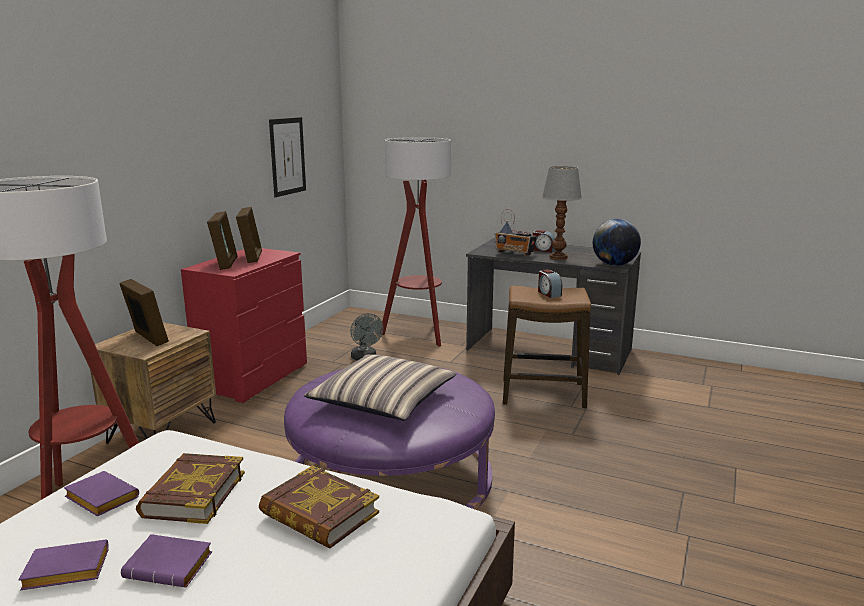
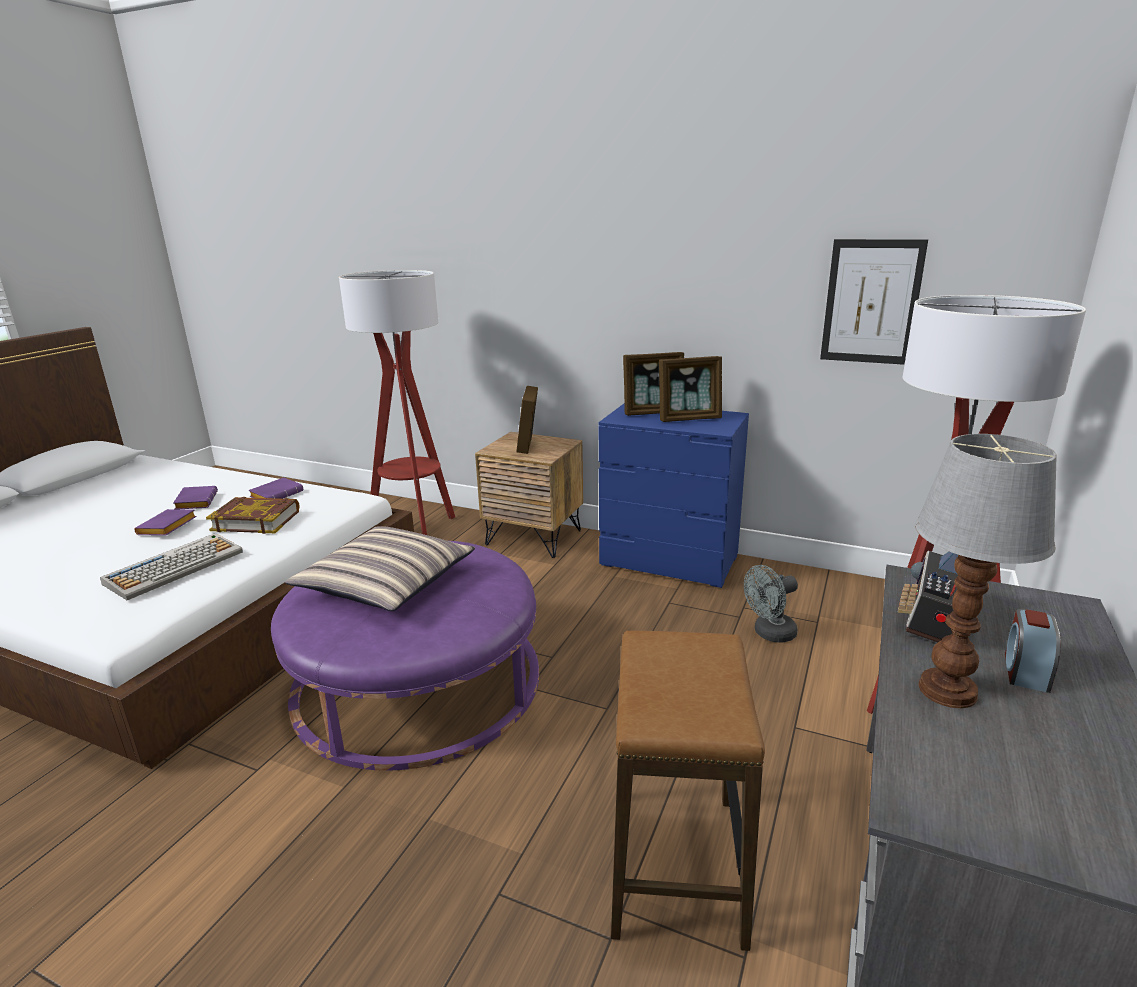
camera: 90 degrees right, 5 degrees up
(147, 338) = (528, 445): picture frame -> picture frame turned 135 degrees clockwise
(254, 378) = (670, 561): red dresser -> blue dresser
(319, 514) = (176, 567): book -> keyboard
(548, 293) = (687, 682): alarm clock -> none
(614, 265) = (932, 803): globe -> none

